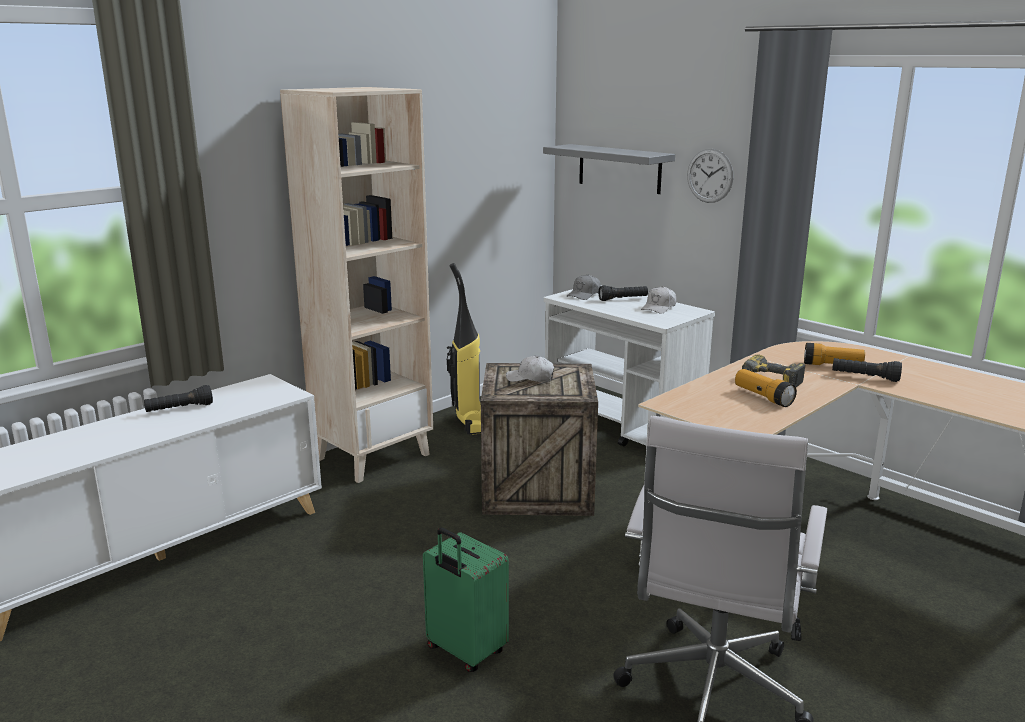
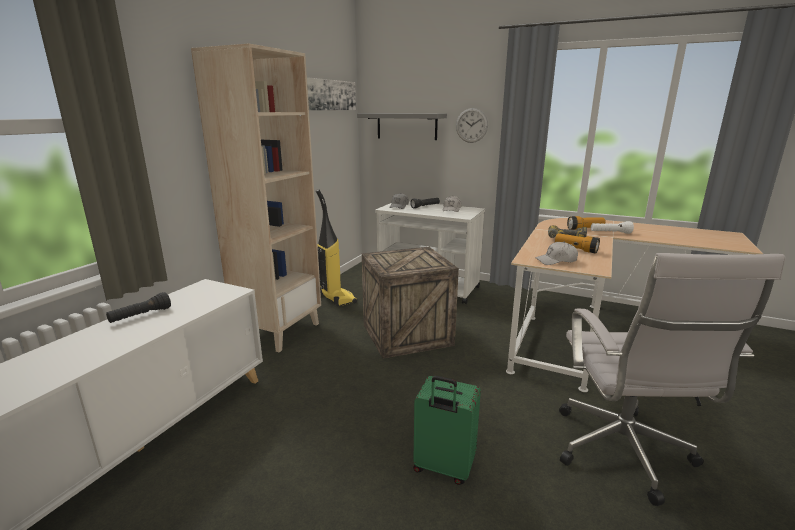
camera: 20 degrees left, 0 degrees up
(500, 121) = (330, 95): none -> picture
(530, 378) = (401, 259): white cap -> white cap (556, 261)
(864, 377) = (610, 233): black flashlight -> white flashlight

